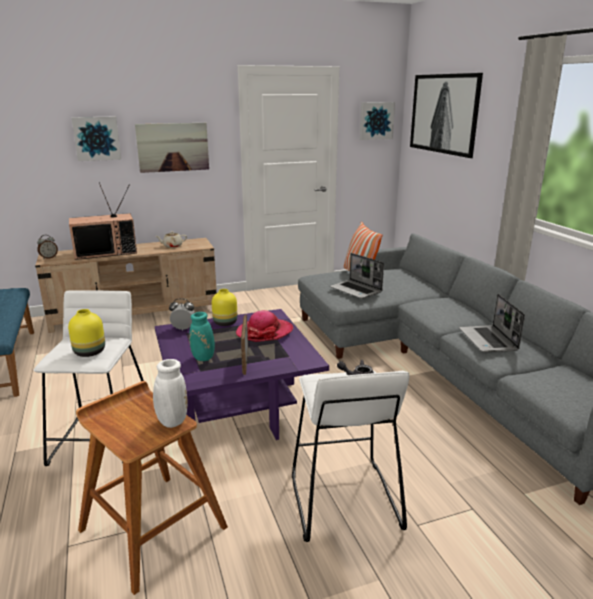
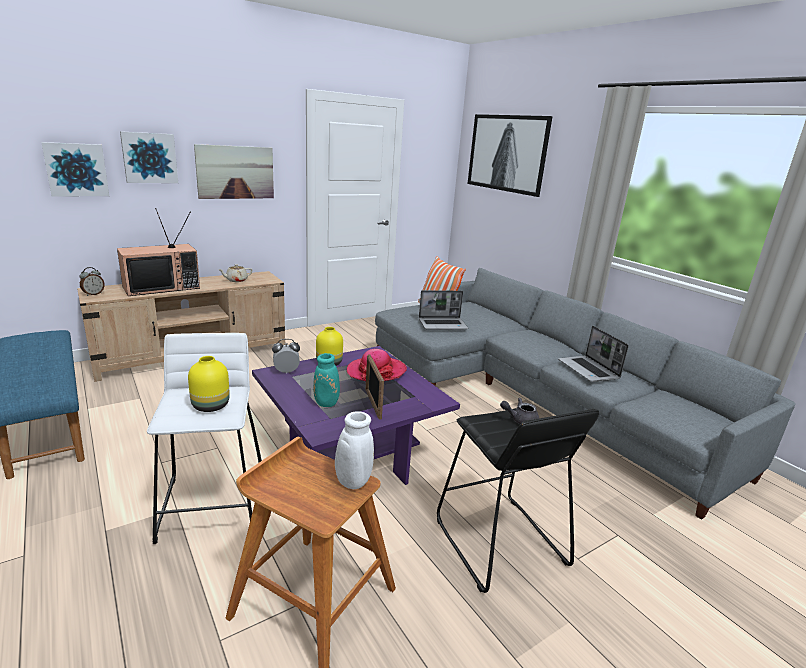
camera: 15 degrees left, 0 degrees up
(343, 500) = (498, 542): white stool -> black stool
(356, 290) = (443, 324): laptop -> laptop turned 45 degrees counterclockwise
(376, 120) = (435, 156): picture -> picture (76, 169)

